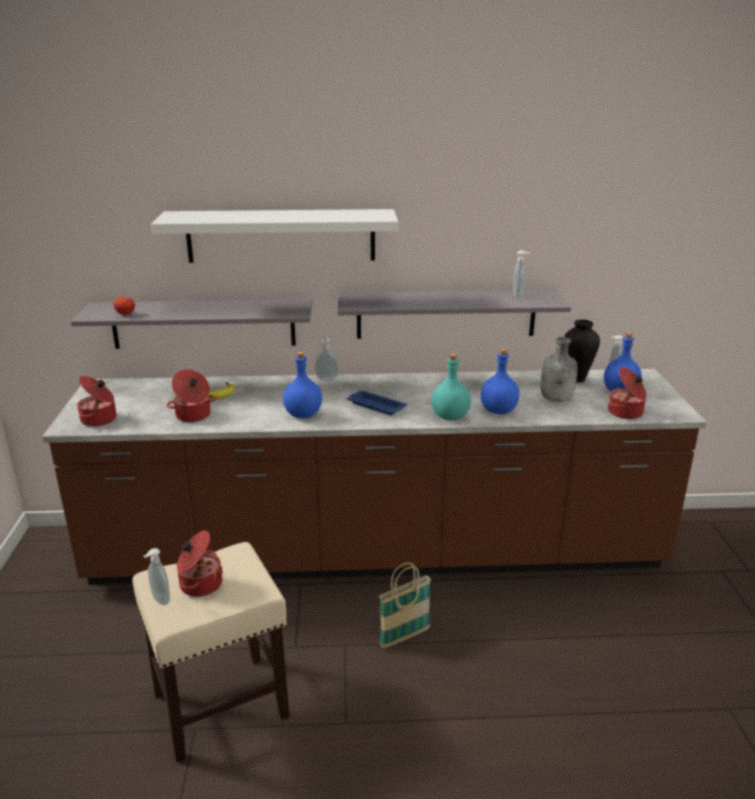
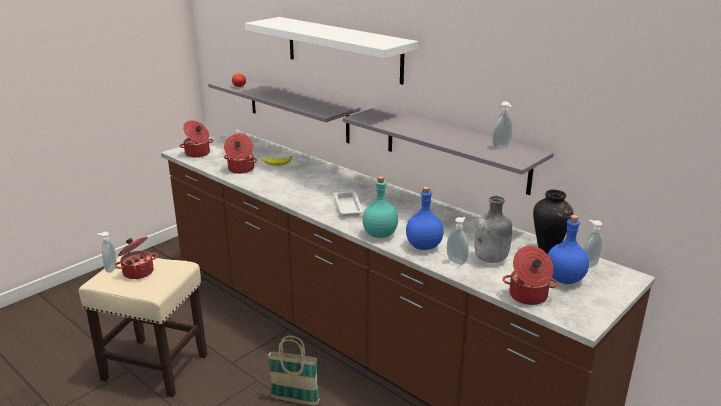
camera: 45 degrees right, 0 degrees up
(302, 415) = (295, 193): blue bottle -> none
(327, 379) = (357, 177): soap dispenser -> soap dispenser (457, 261)
(375, 406) = (348, 206): blue tray -> white tray

